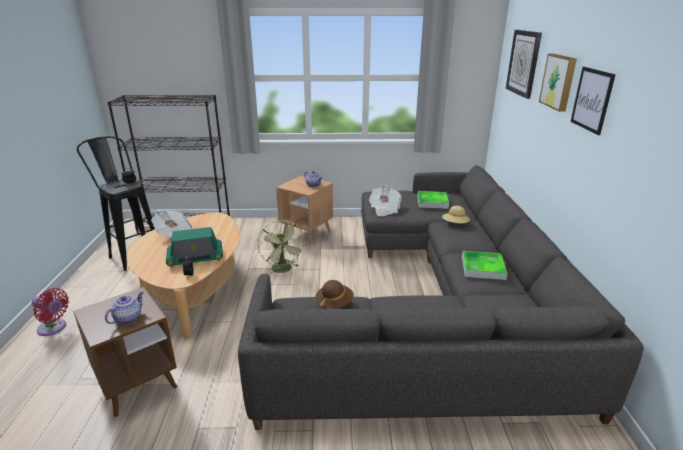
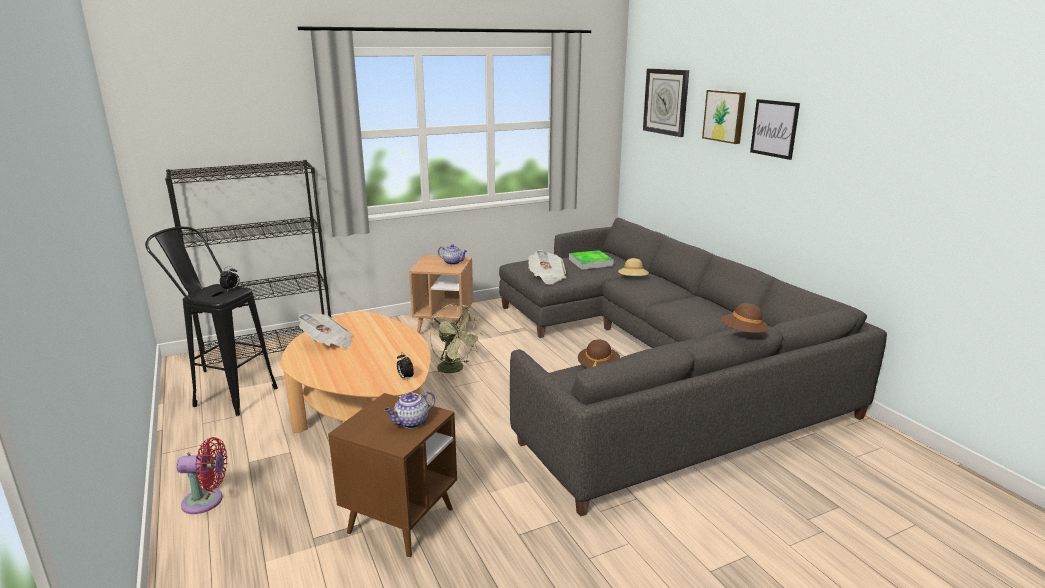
camera: 25 degrees left, 5 degrees down
(128, 318) = (411, 422): teapot -> teapot turned 135 degrees counterclockwise
(195, 258) = (390, 360): radio -> none
(449, 311) = (743, 334): none -> brown hat
(483, 268) = (699, 310): tray -> none

